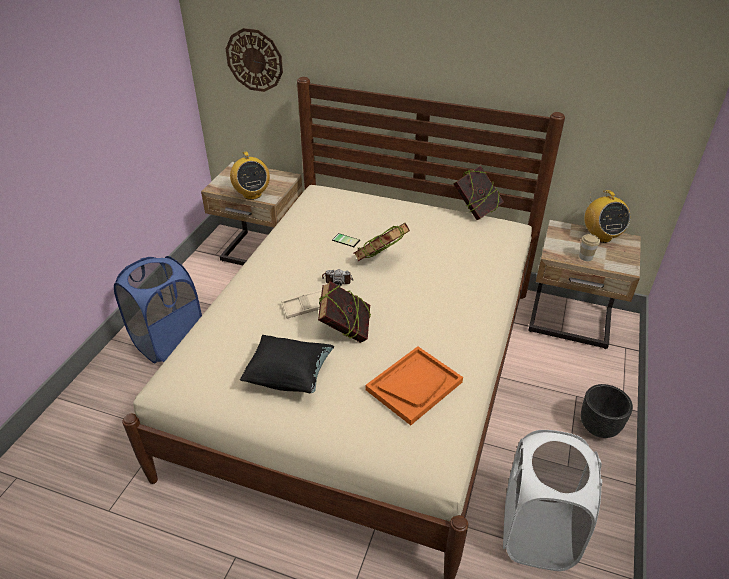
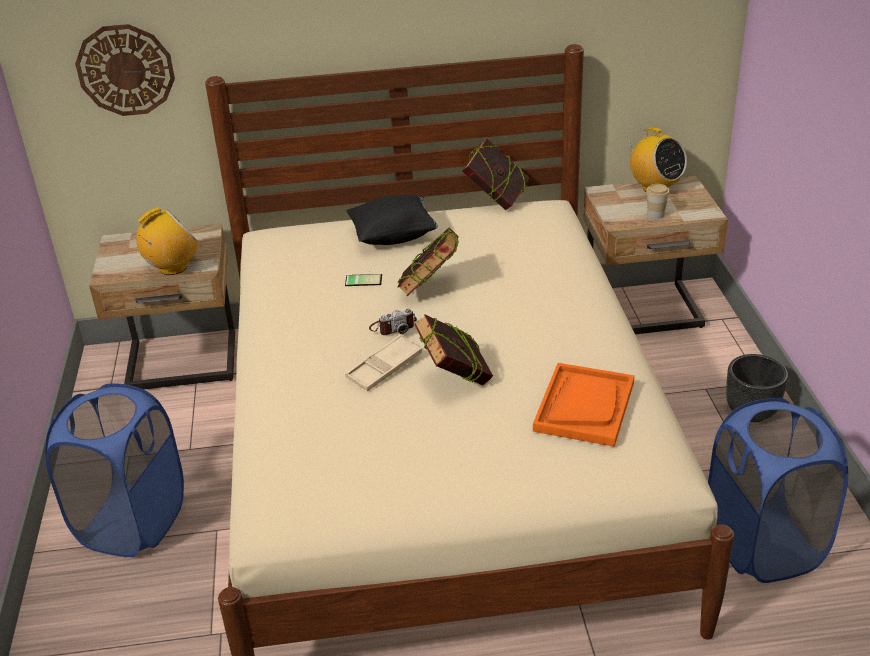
camera: 25 degrees left, 5 degrees down
(252, 194) = (173, 267): radio -> radio turned 75 degrees counterclockwise
(289, 376) = (427, 452): black pillow -> black pillow (394, 237)
(537, 533) = (763, 545): white laundry basket -> blue laundry basket

